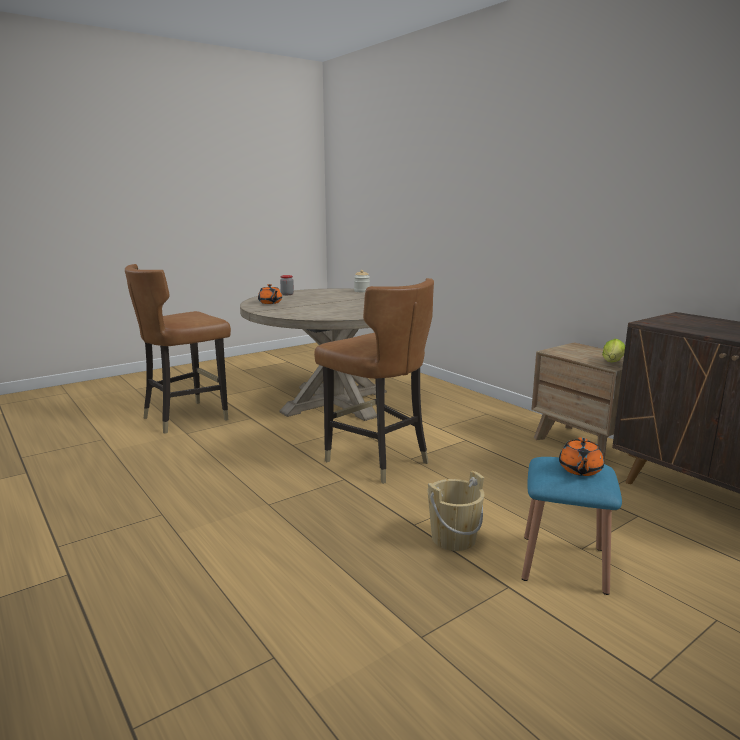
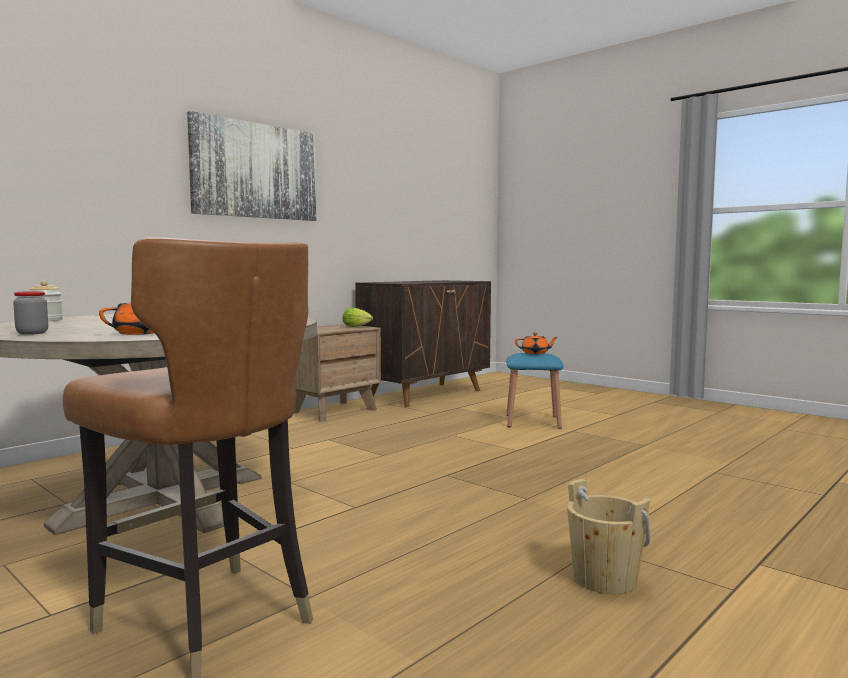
camera: 100 degrees left, 10 degrees down
(377, 460) = (392, 466): brown chair -> none
(453, 538) = (527, 441): beige bucket -> beige bucket (605, 579)
(570, 178) = (255, 171): none -> picture

